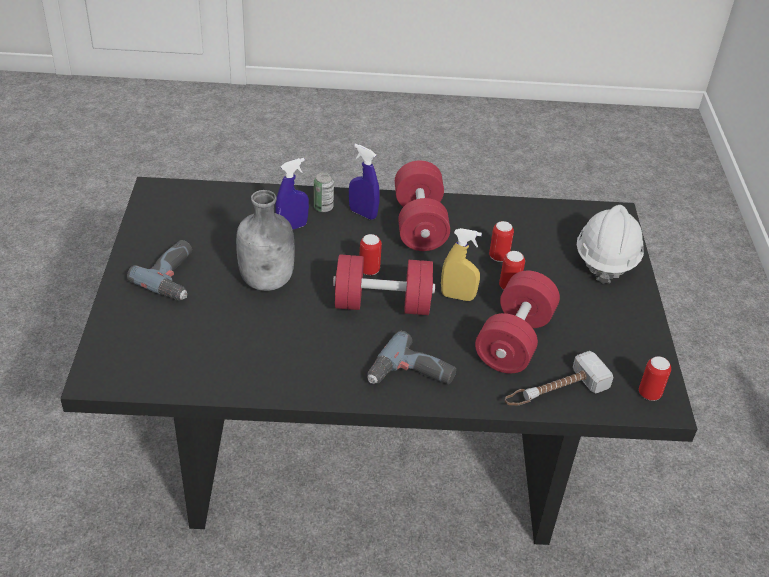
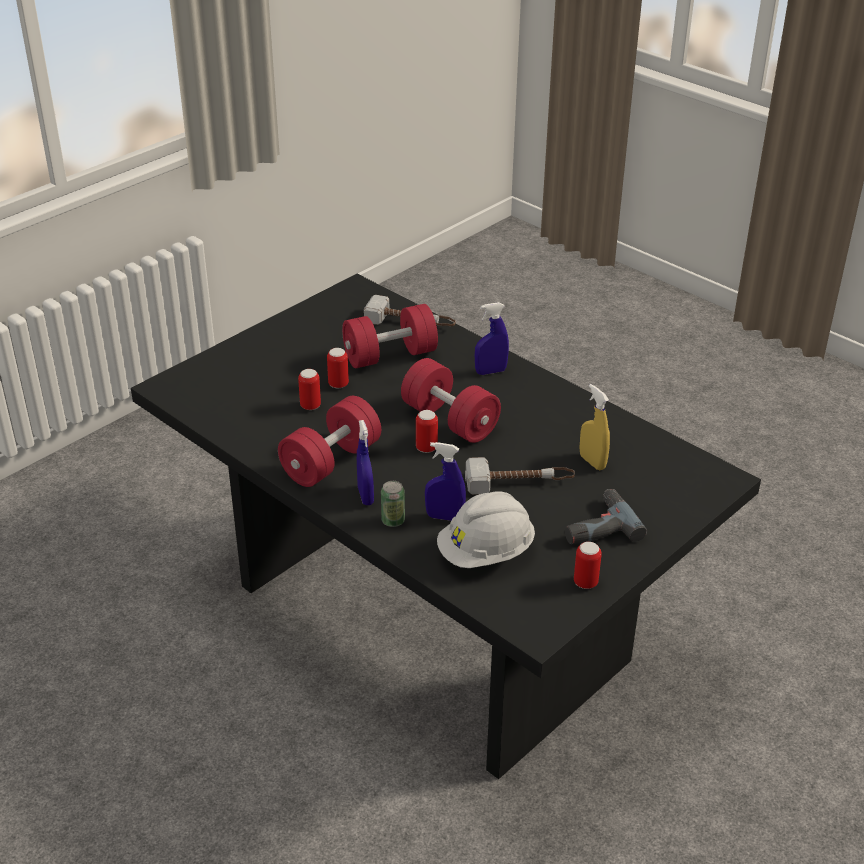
camera: 135 degrees left, 5 degrees down
(268, 280) = (519, 482): grey bottle -> hammer
(411, 376) = (490, 371): power drill -> blue spray bottle
(457, 296) = (386, 397): yellow spray bottle -> yellow spray bottle (592, 462)
(606, 259) = (235, 365): white hard hat -> white hard hat (486, 553)
(649, 394) = (354, 295): can -> can (585, 583)

